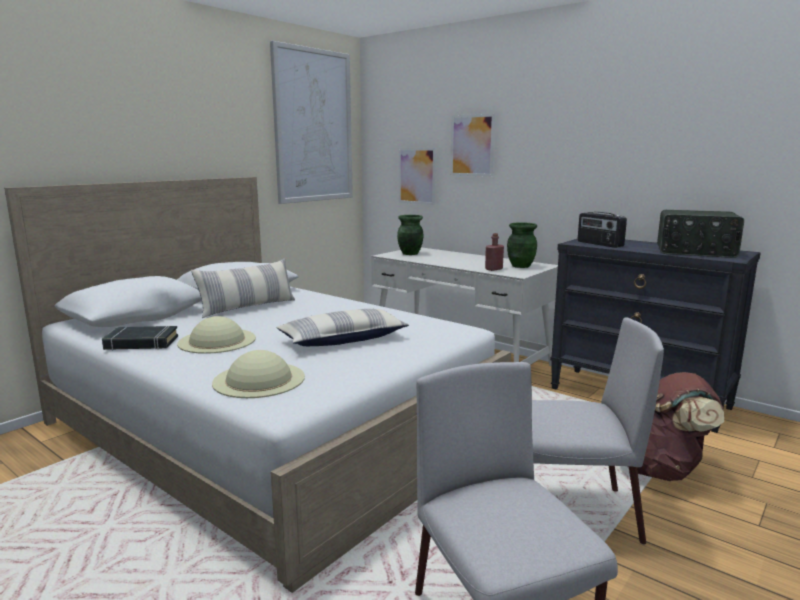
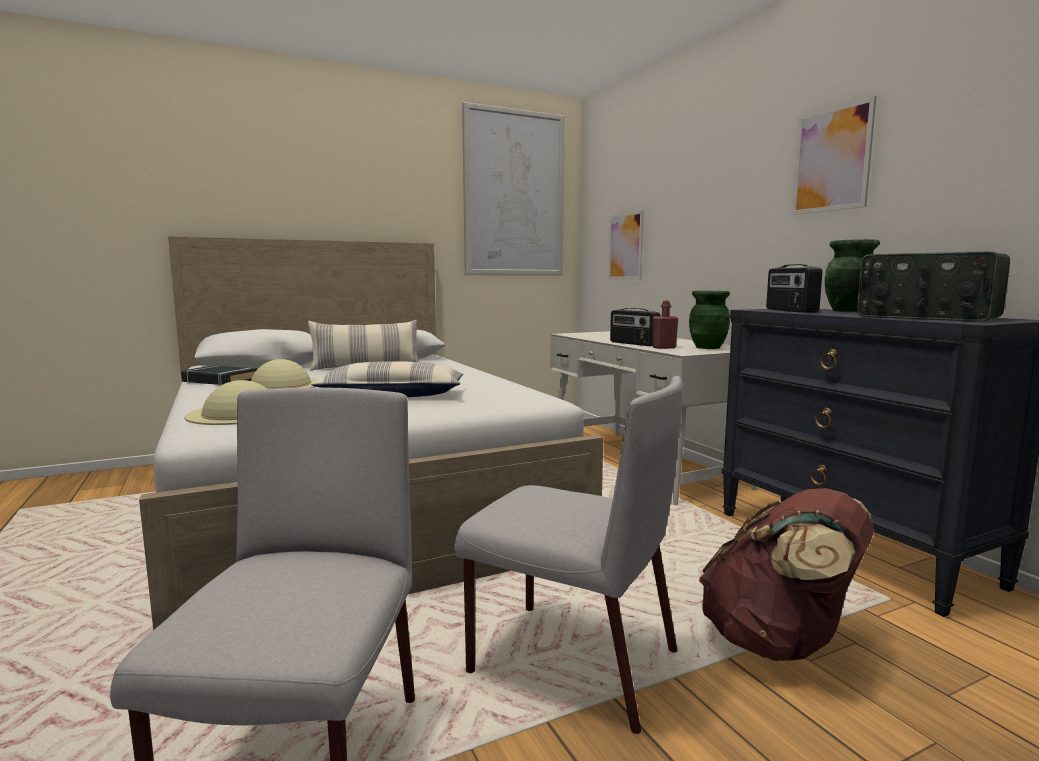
camera: 25 degrees right, 5 degrees down
(410, 253) = (597, 334): green vase -> green vase (848, 311)
(462, 265) = (633, 343): none -> radio
(472, 145) = (678, 202): picture -> picture (832, 160)

